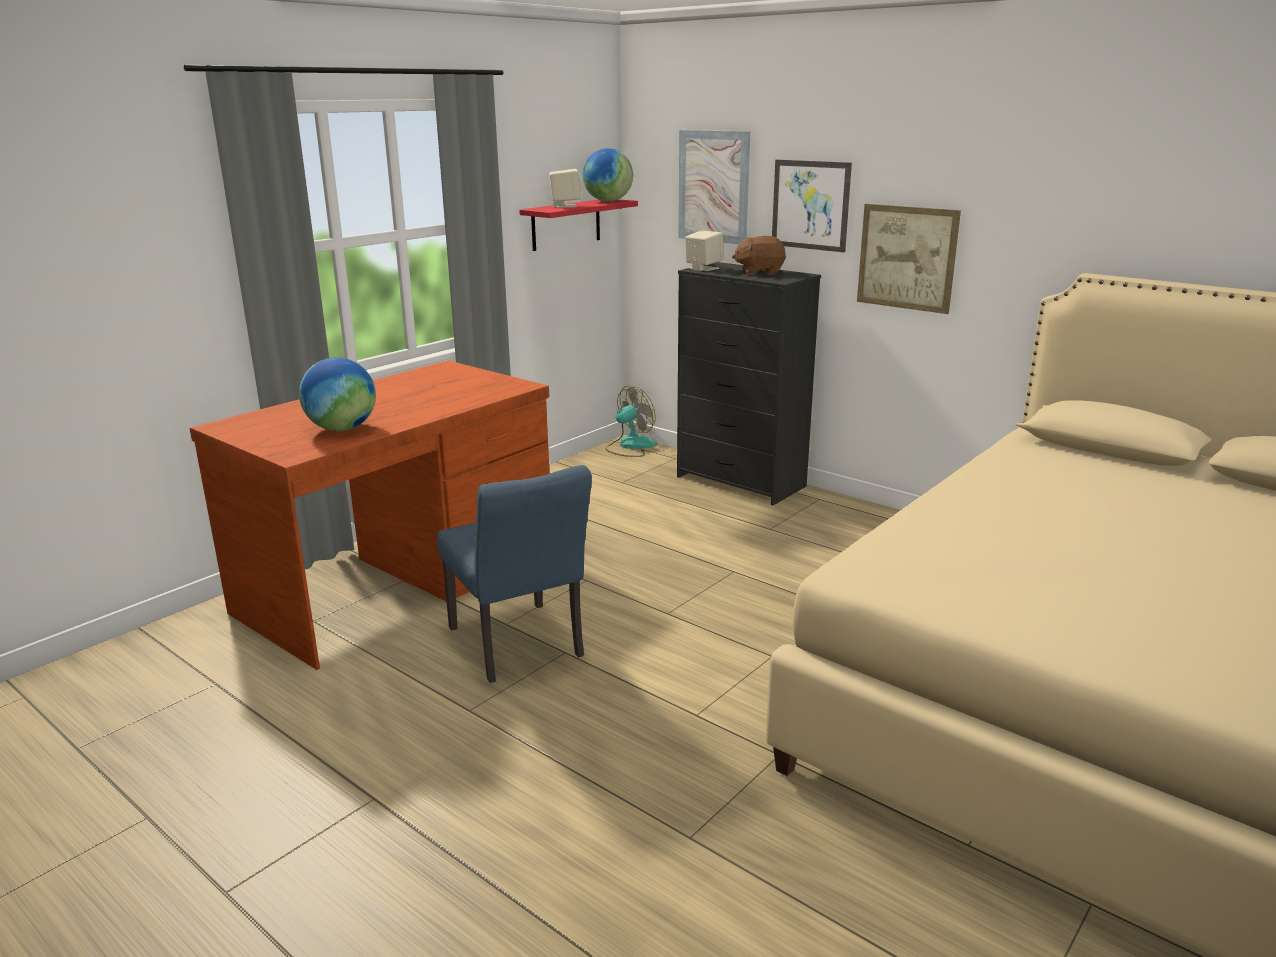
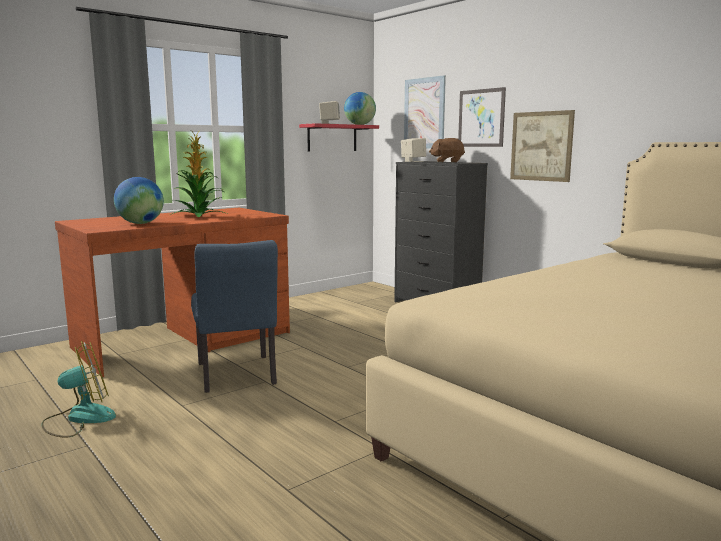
camera: 10 degrees right, 10 degrees down
(412, 396) = (199, 216): none -> potted plant
(630, 446) = (372, 286): fan -> fan (79, 418)

